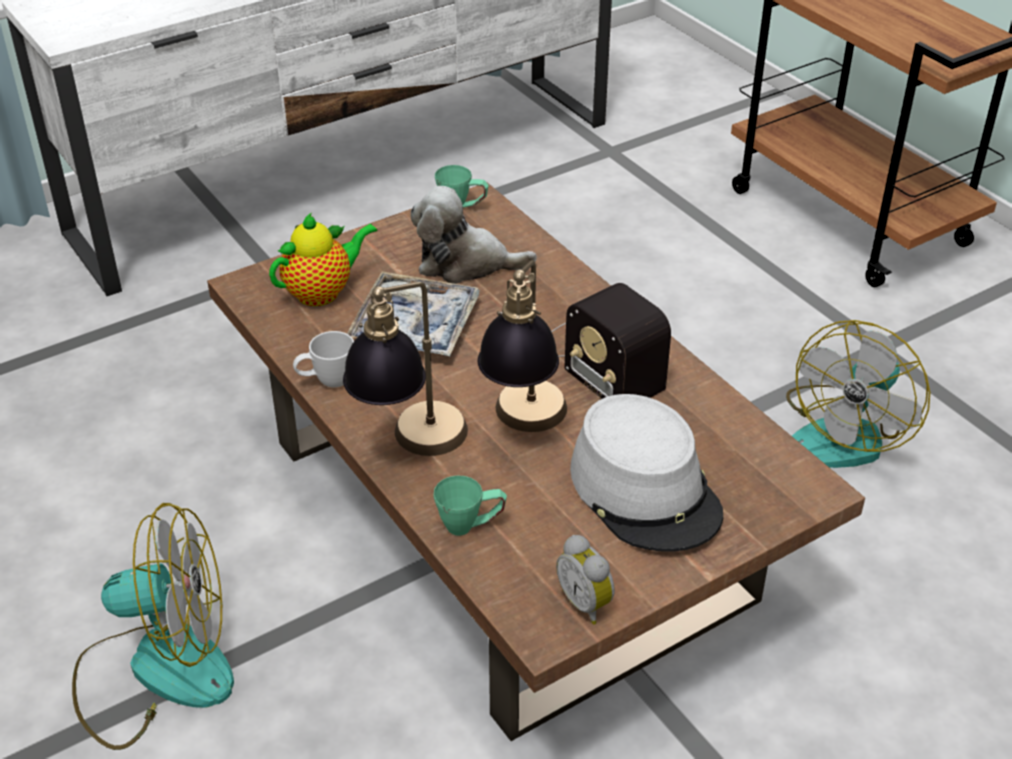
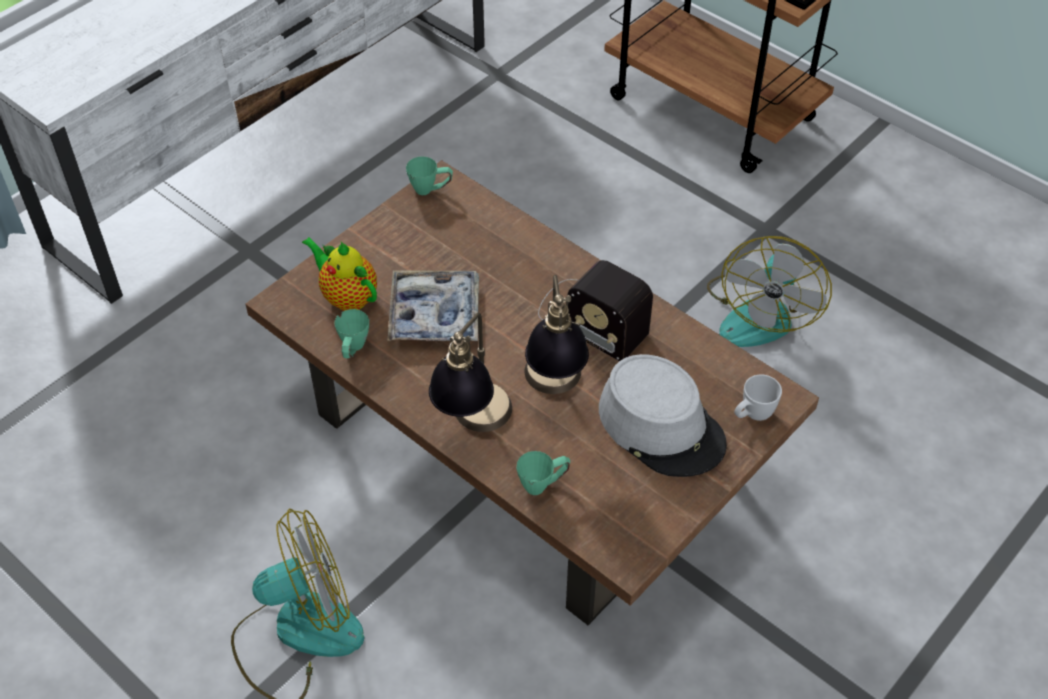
camera: 15 degrees left, 10 degrees up
(305, 345) = (353, 350): none -> green mug
(322, 292) = (347, 296): teapot -> teapot turned 90 degrees counterclockwise
(326, 382) = (384, 381): white mug -> white mug (752, 415)
(465, 263) = (453, 245): plush toy -> none
(587, 603) = (649, 529): alarm clock -> none

